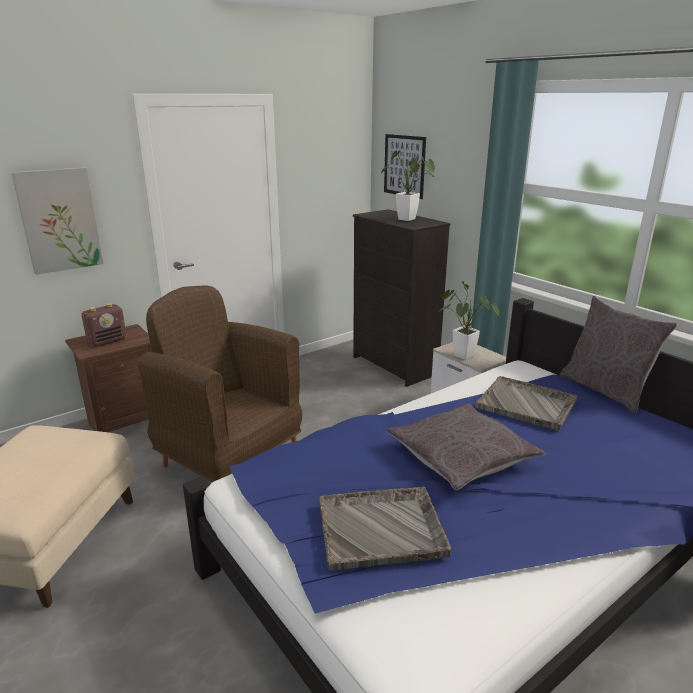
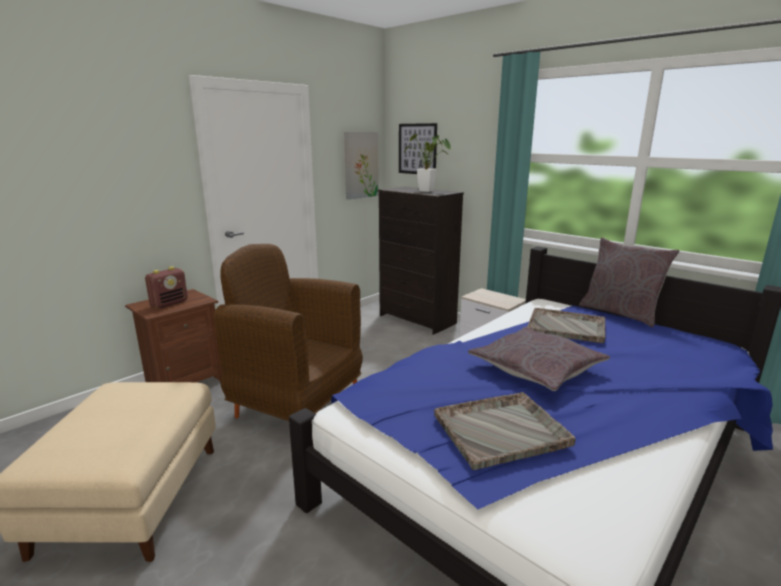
camera: 10 degrees left, 5 degrees down
(59, 220) = (121, 188): picture -> picture (360, 165)
(460, 354) = (486, 299): potted plant -> none

